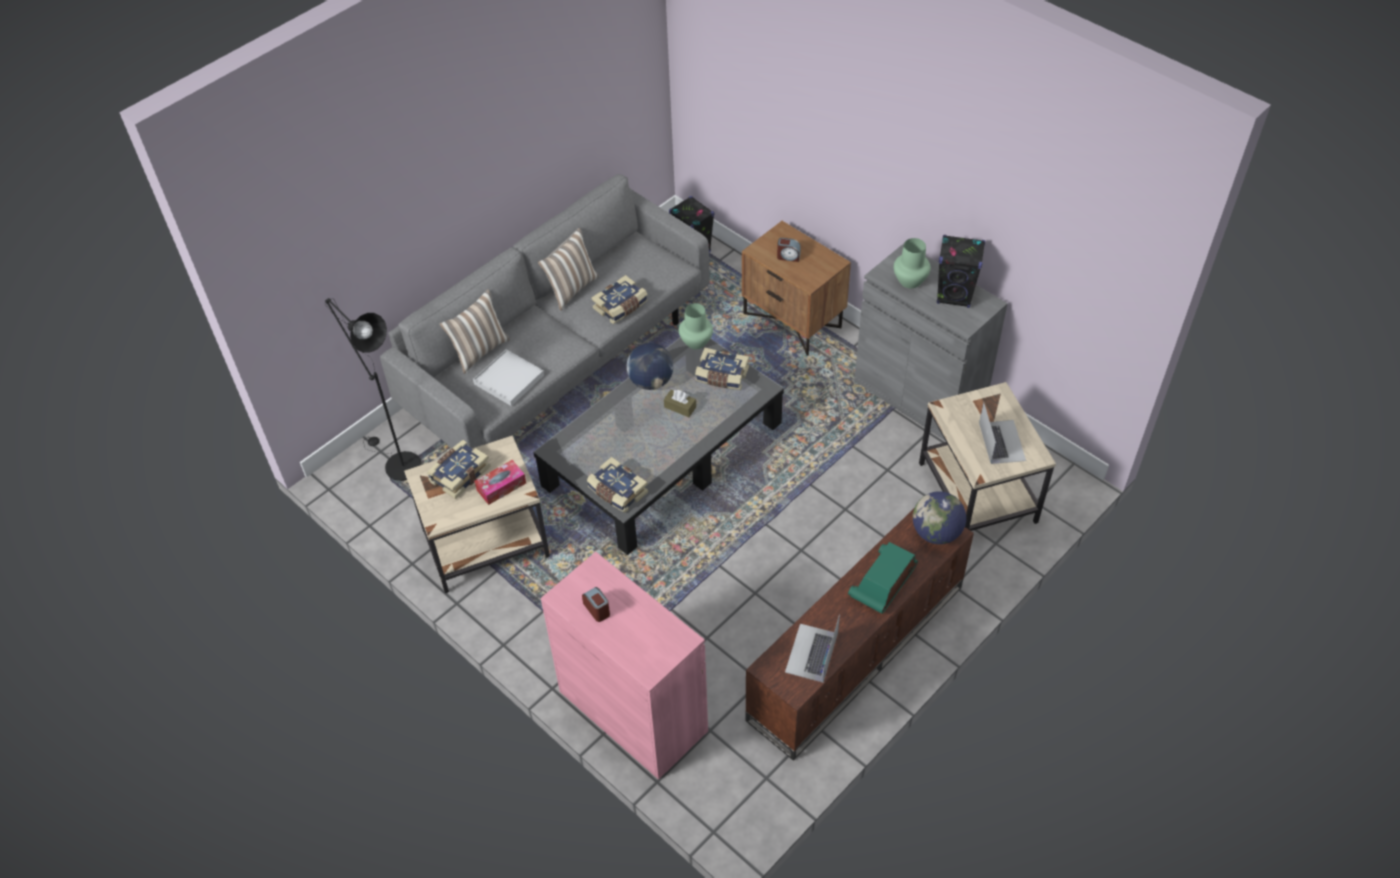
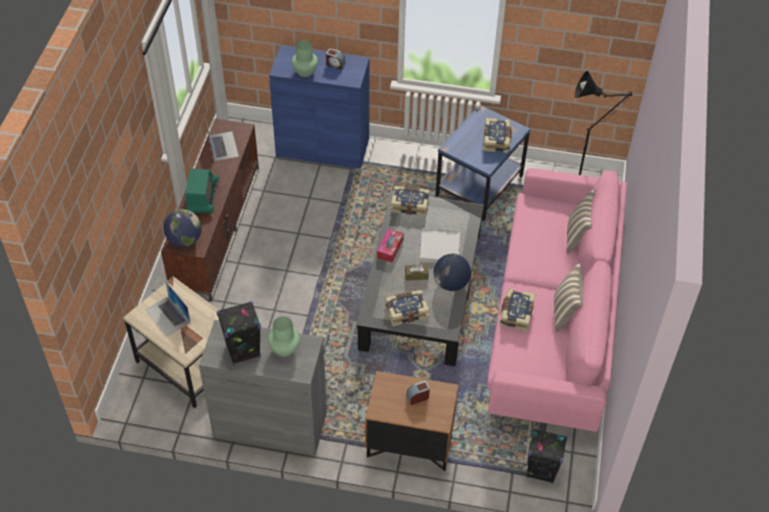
camera: 145 degrees right, 0 degrees up
(485, 543) = (480, 187): beige side table -> blue side table
(501, 486) = (466, 145): tissue box -> tissue box (390, 248)
(509, 379) = (537, 225): white tray -> white tray (439, 248)
(560, 359) = (551, 321): grey sofa -> pink sofa
(633, 711) = (322, 147): pink cabinet -> blue cabinet
(696, 342) = (445, 329): green vase -> green vase (305, 72)

